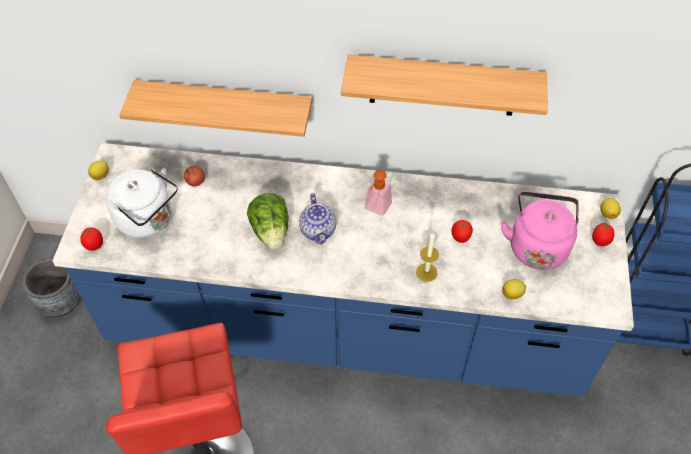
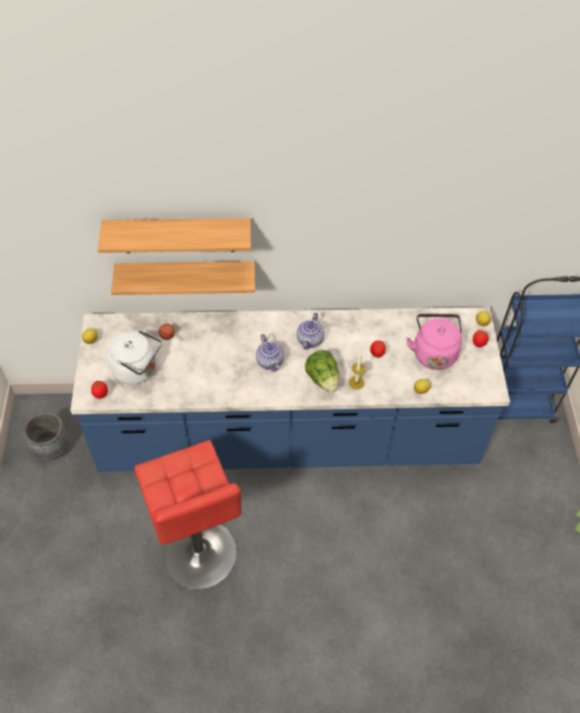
camera: 10 degrees left, 0 degrees up
(271, 232) = (235, 367): lettuce -> lettuce (323, 379)
(375, 209) = (310, 340): soap dispenser -> teapot
(443, 85) = (353, 243): shelf -> shelf (178, 235)

